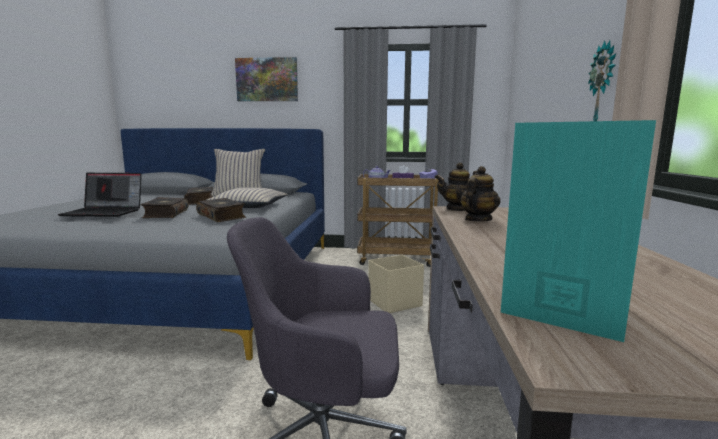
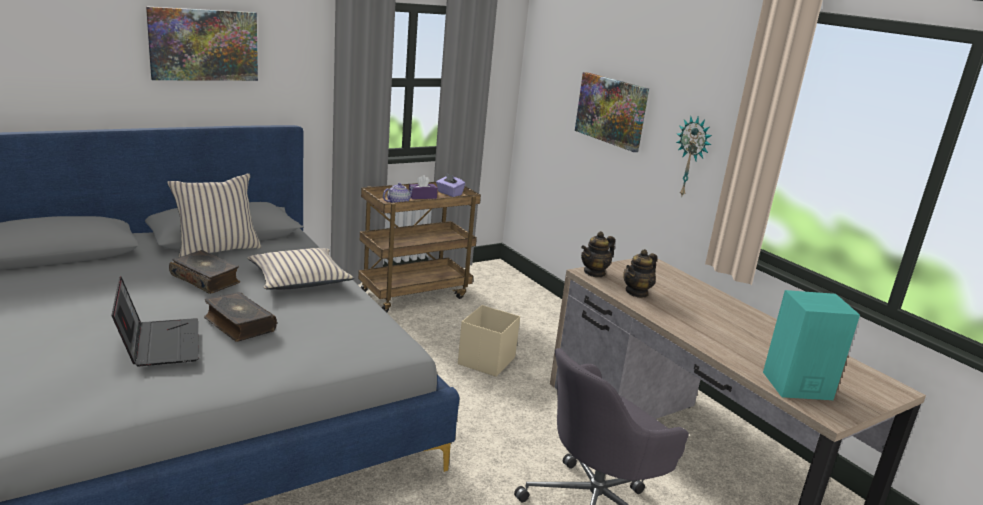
camera: 40 degrees left, 10 degrees up
(105, 212) = (158, 343): laptop -> laptop turned 75 degrees counterclockwise
(222, 216) = (329, 314): book -> none
(477, 220) = (637, 292): teapot -> teapot turned 135 degrees counterclockwise
(550, 86) = (611, 110): none -> picture

